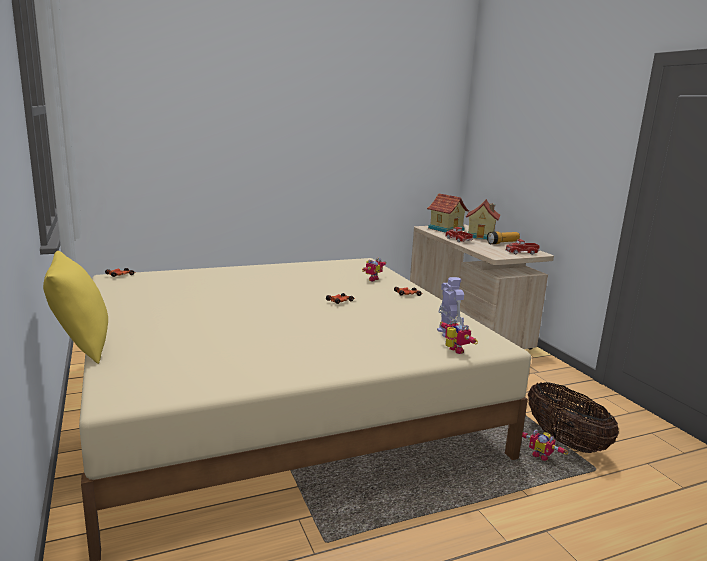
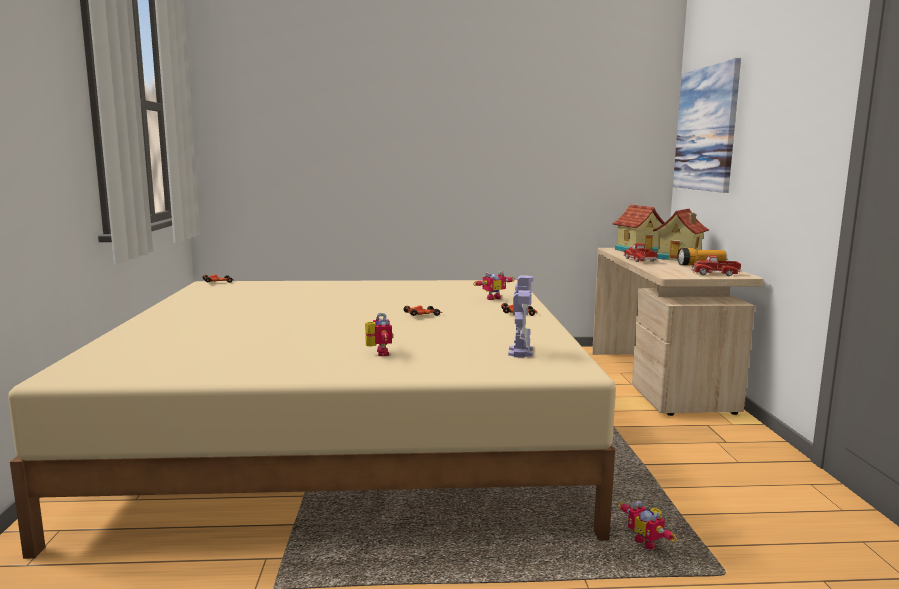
camera: 20 degrees right, 5 degrees down
(81, 347) = (96, 333): yellow pillow -> none
(453, 351) = (502, 369): toy robot -> toy robot (378, 353)
(496, 139) = (706, 129): none -> picture
(565, 441) = (702, 531): basket -> none

